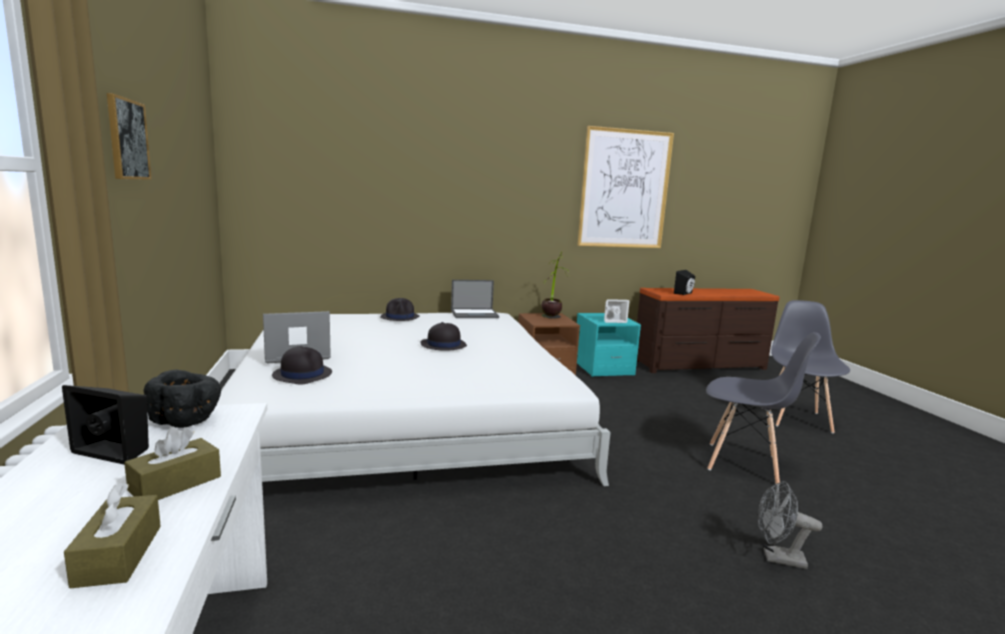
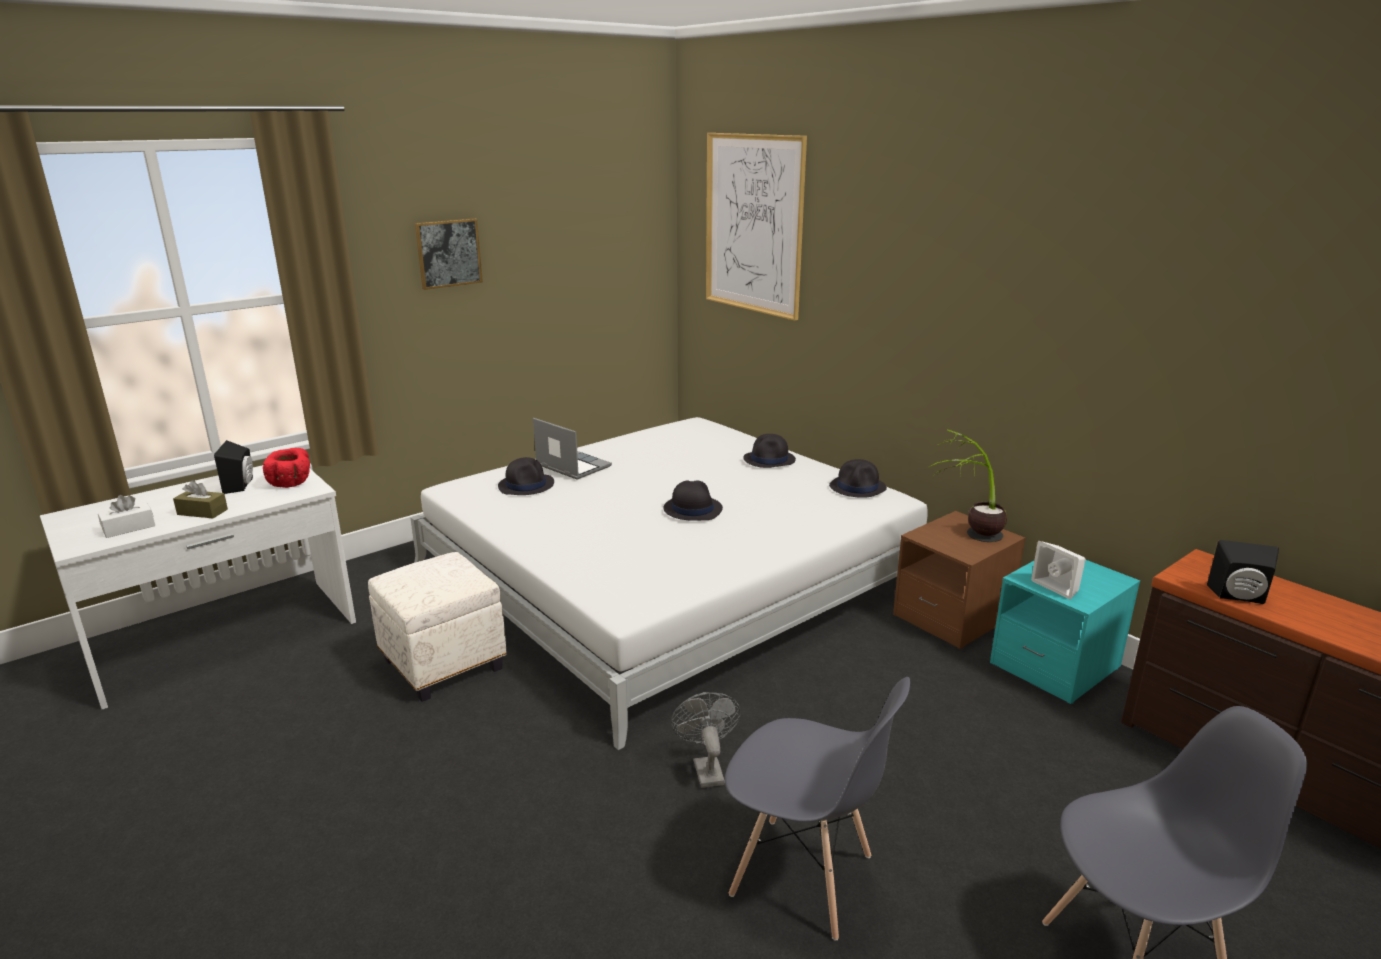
camera: 65 degrees right, 10 degrees up
(118, 555) = (129, 528): brown tissue box -> white tissue box
(186, 420) = (291, 483): black bowl -> red bowl
(426, 537) = (444, 664): none -> white ottoman
(475, 314) = (858, 487): laptop -> black hat
(624, 189) = (1188, 330): picture -> picture (753, 224)
(743, 463) = (803, 876): grey chair -> grey chair turned 60 degrees counterclockwise
(777, 558) = (530, 921): grey fan -> grey fan (706, 768)

